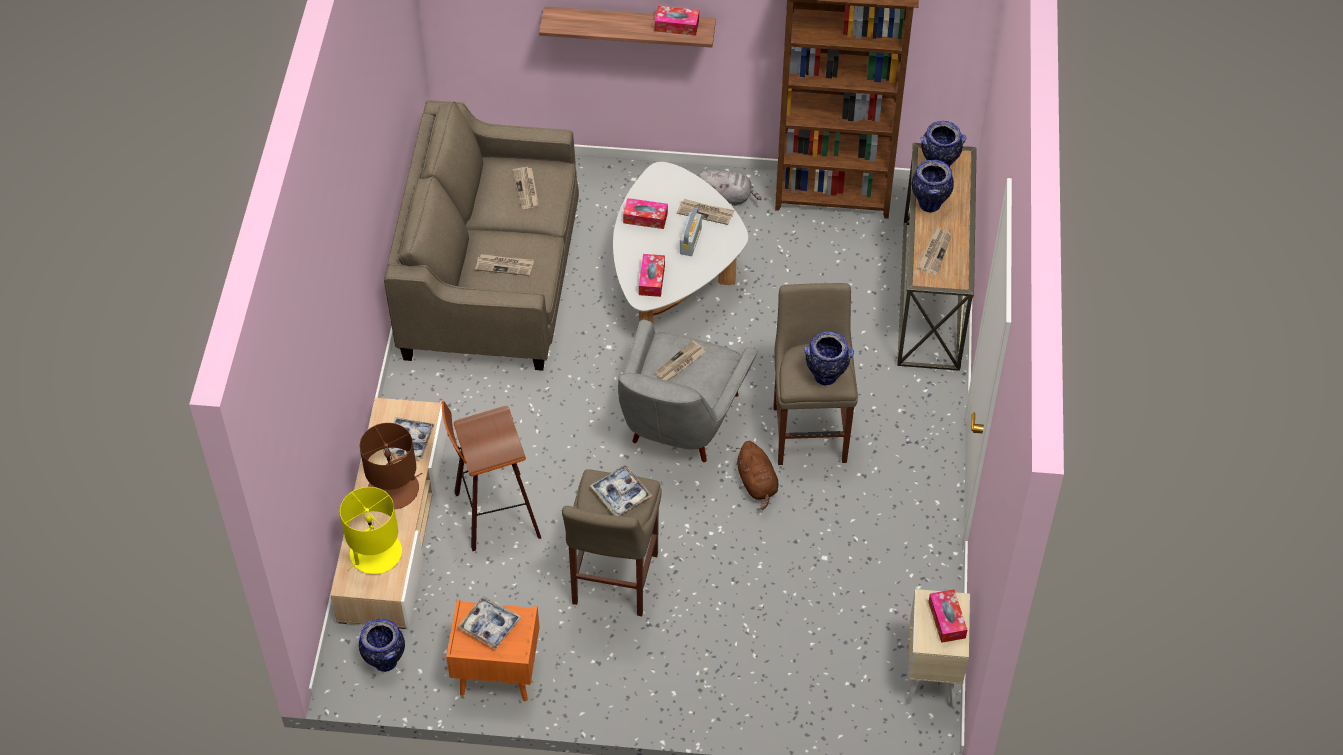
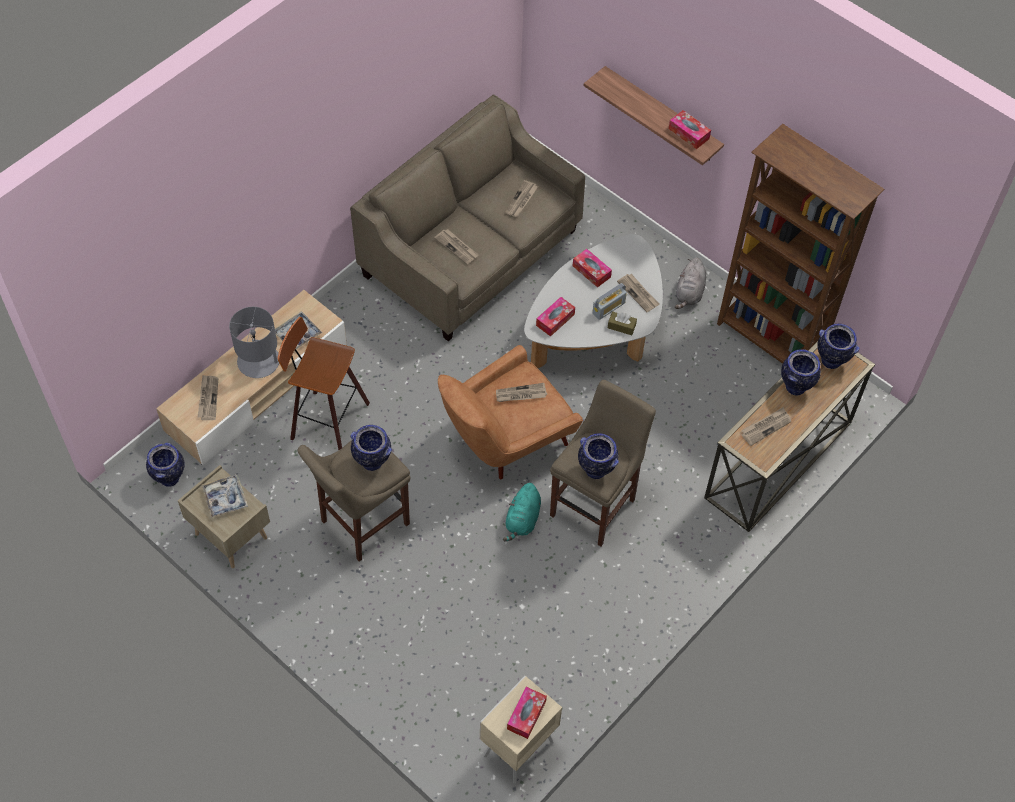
camera: 35 degrees right, 5 degrees up
(375, 553) = (208, 398): yellow table lamp -> newspaper
(394, 489) = (259, 361): brown table lamp -> grey table lamp
(496, 674) = (230, 536): orange nightstand -> beige nightstand
(620, 494) = (373, 462): tray -> vase
(679, 426) = (505, 441): grey armchair -> brown armchair
(717, 250) = (621, 326): none -> brown tissue box
(726, 197) = (689, 293): grey plush toy -> grey plush toy turned 60 degrees clockwise
(757, 484) = (522, 520): brown plush toy -> turquoise plush toy

